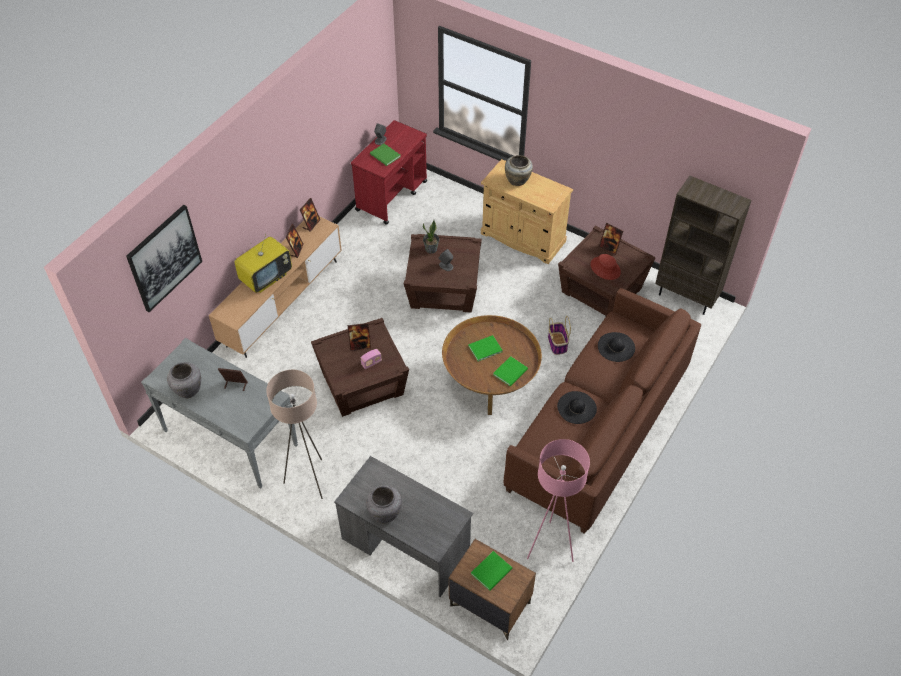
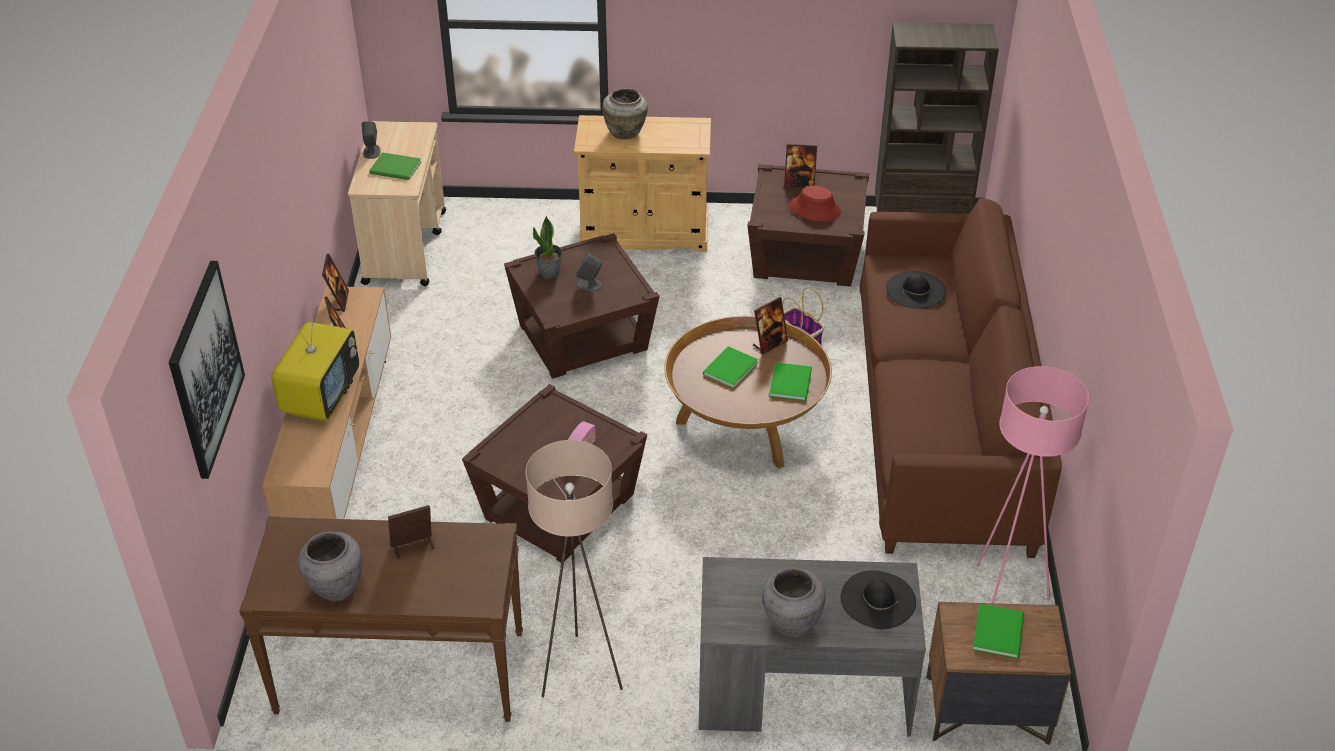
camera: 30 degrees left, 10 degrees down
(230, 438) = (399, 673): grey console table -> brown console table
(360, 345) = (545, 434): picture frame -> picture frame (770, 343)
(392, 195) = (405, 246): red cart -> beige cart
(576, 407) = (929, 381): black hat -> black hat (878, 599)

